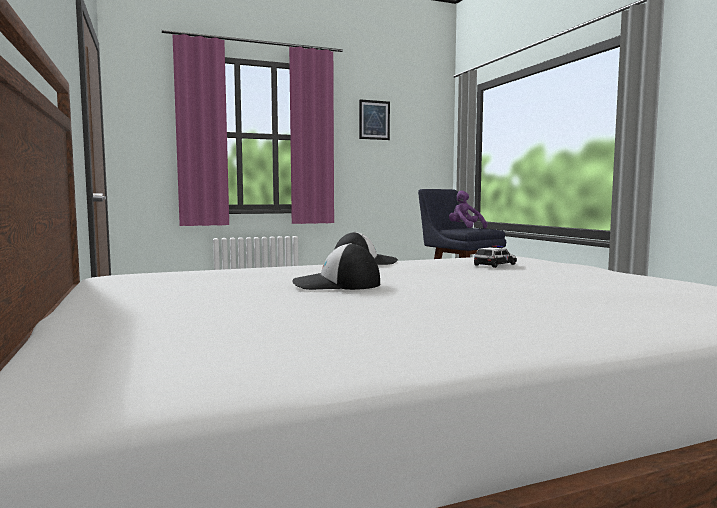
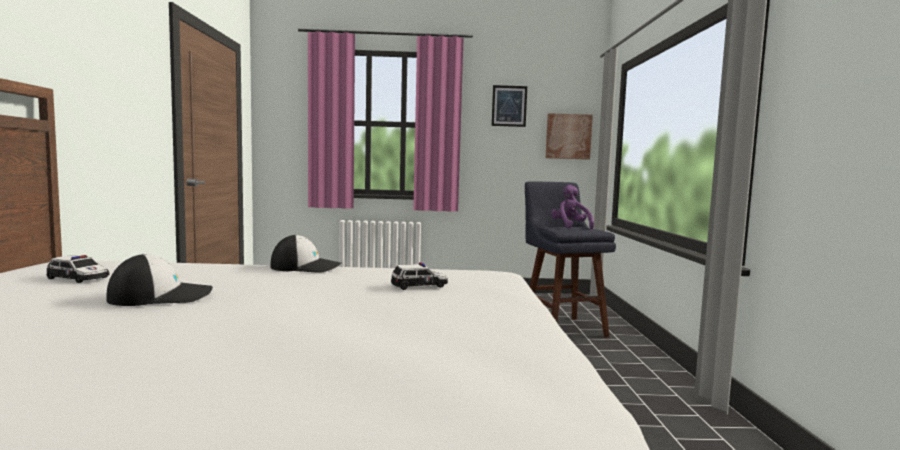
camera: 20 degrees right, 0 degrees up
(199, 282) = (79, 278): none -> toy car
(336, 284) = (162, 296): cap -> cap turned 135 degrees clockwise
(425, 149) = (568, 136): none -> picture

